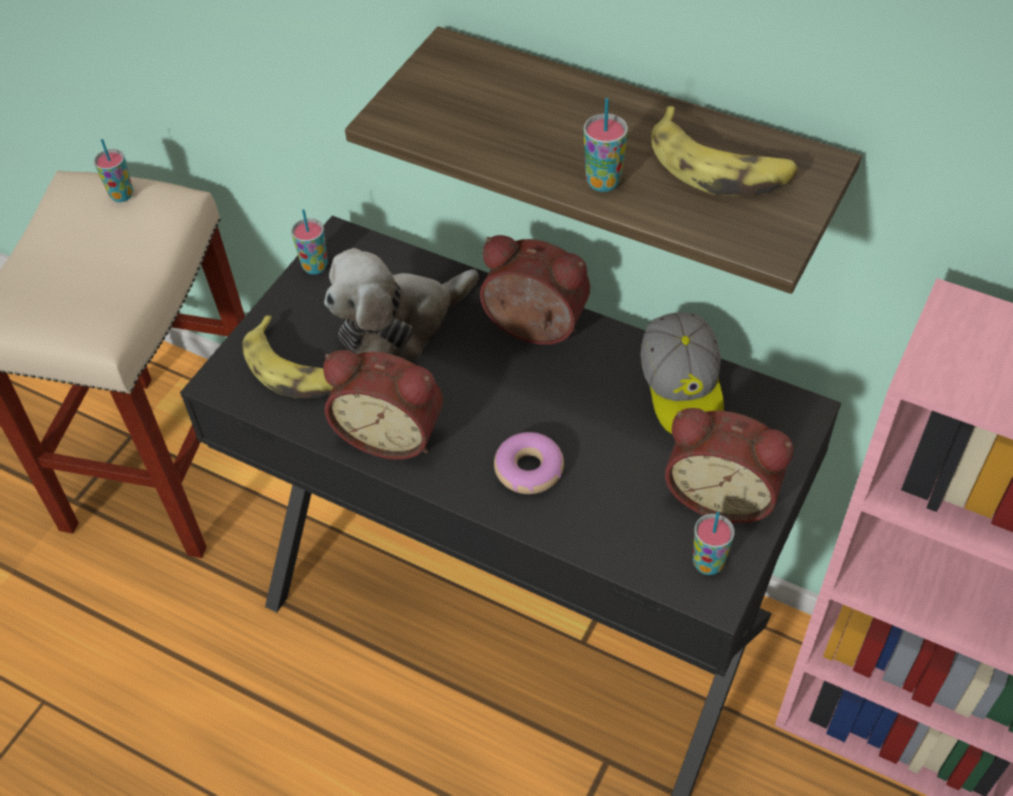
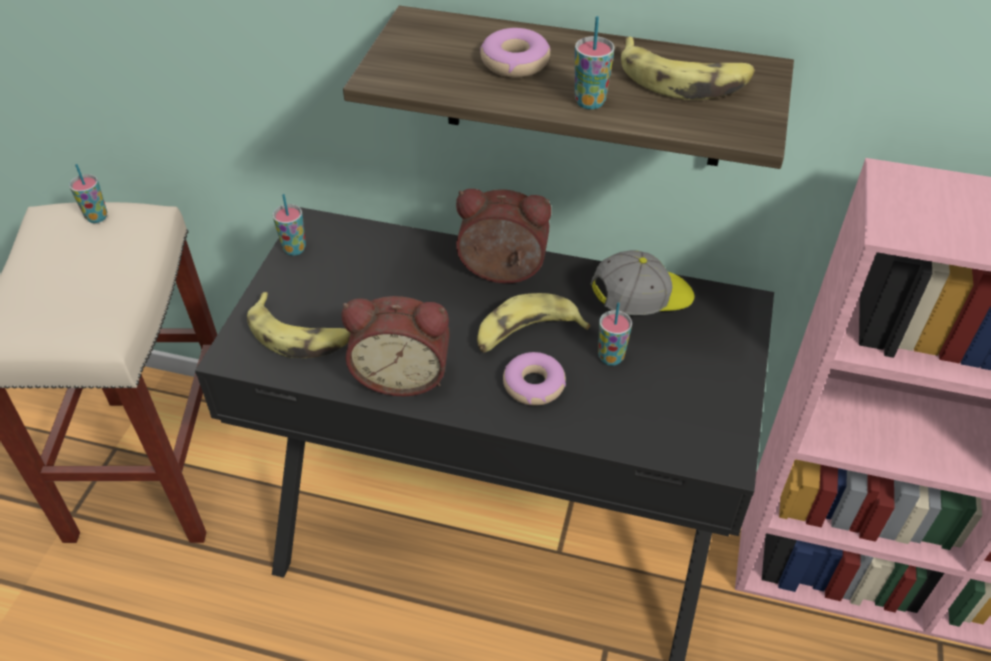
camera: 15 degrees left, 5 degrees down
(399, 325) = (383, 285): plush toy -> none
(539, 119) = (515, 62): none -> donut
(539, 408) = (526, 334): none -> banana
(681, 389) = (642, 301): cap -> cap turned 90 degrees counterclockwise
(708, 563) = (712, 436): cup -> cup (611, 357)
(722, 493) = (704, 377): alarm clock -> none

